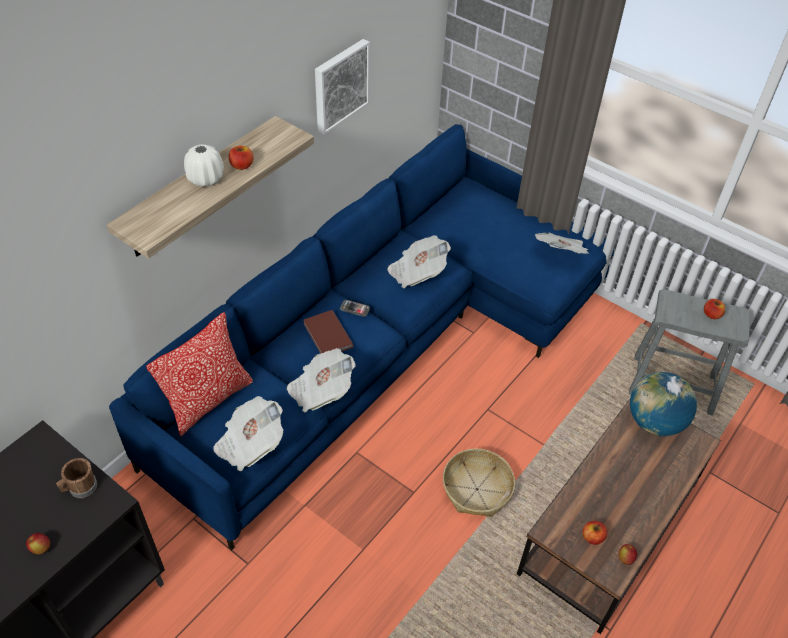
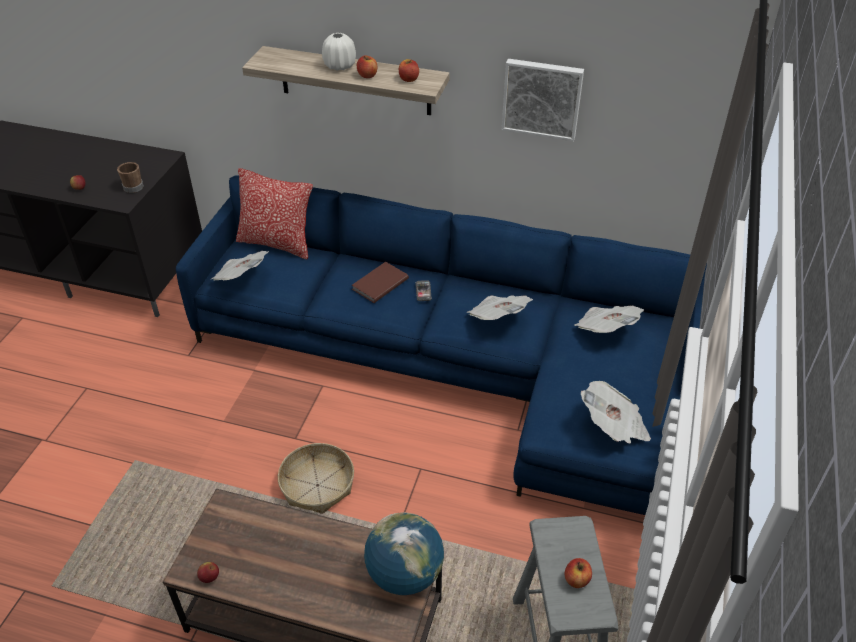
camera: 70 degrees right, 5 degrees down
(320, 390) = (316, 300): newspaper -> newspaper (605, 330)
(592, 537) = (227, 543): apple -> apple (408, 79)

